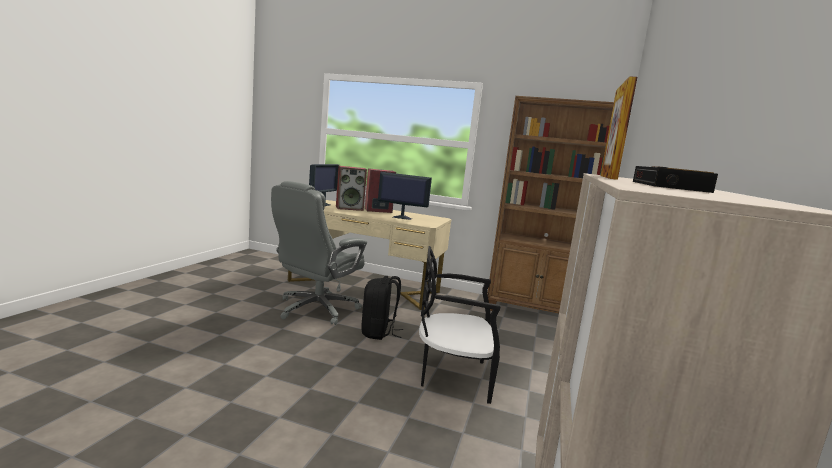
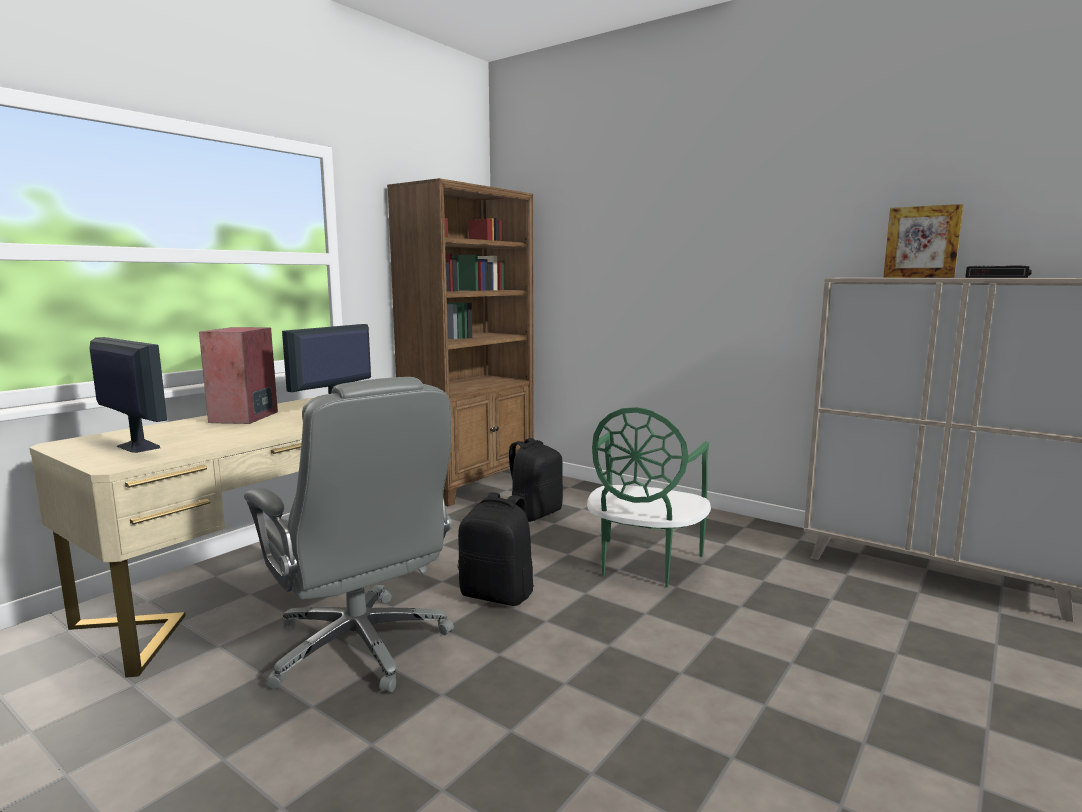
camera: 70 degrees left, 0 degrees up
(349, 208) = (203, 431): speaker -> none
(452, 376) = (643, 564): black chair -> green chair
(503, 335) = (534, 514): none -> black backpack

